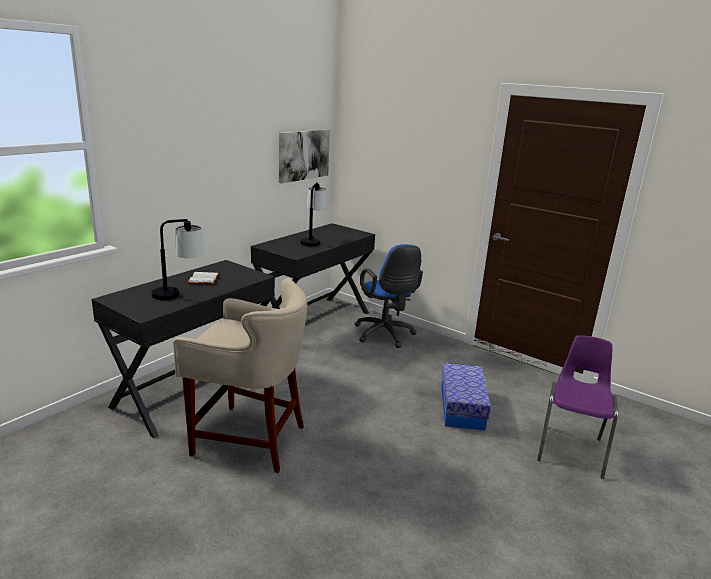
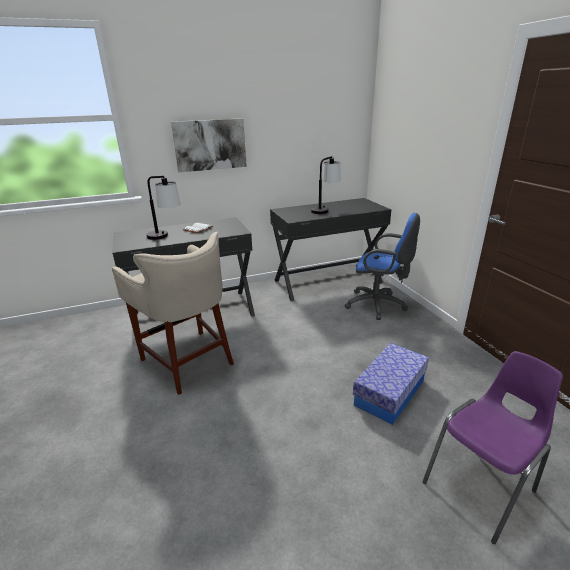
camera: 35 degrees right, 5 degrees up
(303, 155) = (332, 132): picture -> picture (210, 145)
(385, 335) = (378, 305): blue office chair -> blue office chair turned 75 degrees counterclockwise

